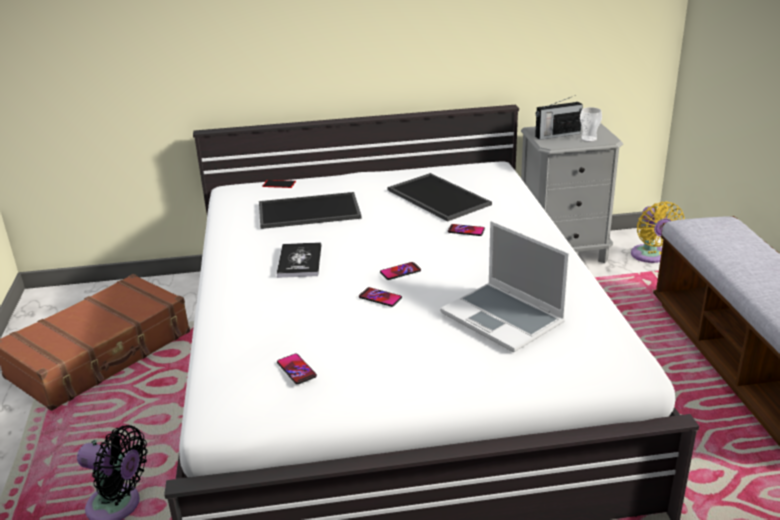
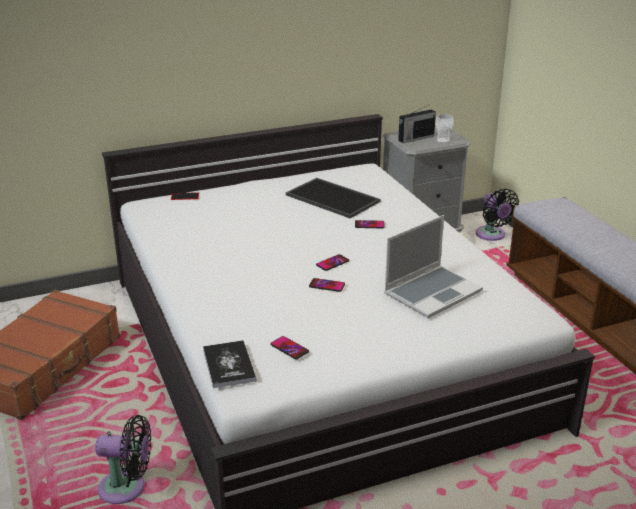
camera: 15 degrees left, 0 degrees up
(300, 261) = (242, 262): book -> book (229, 365)
(308, 212) = (225, 219): tray -> none
(504, 318) = (432, 292): laptop -> laptop turned 75 degrees counterclockwise
(650, 256) = (492, 235): yellow fan -> black fan

